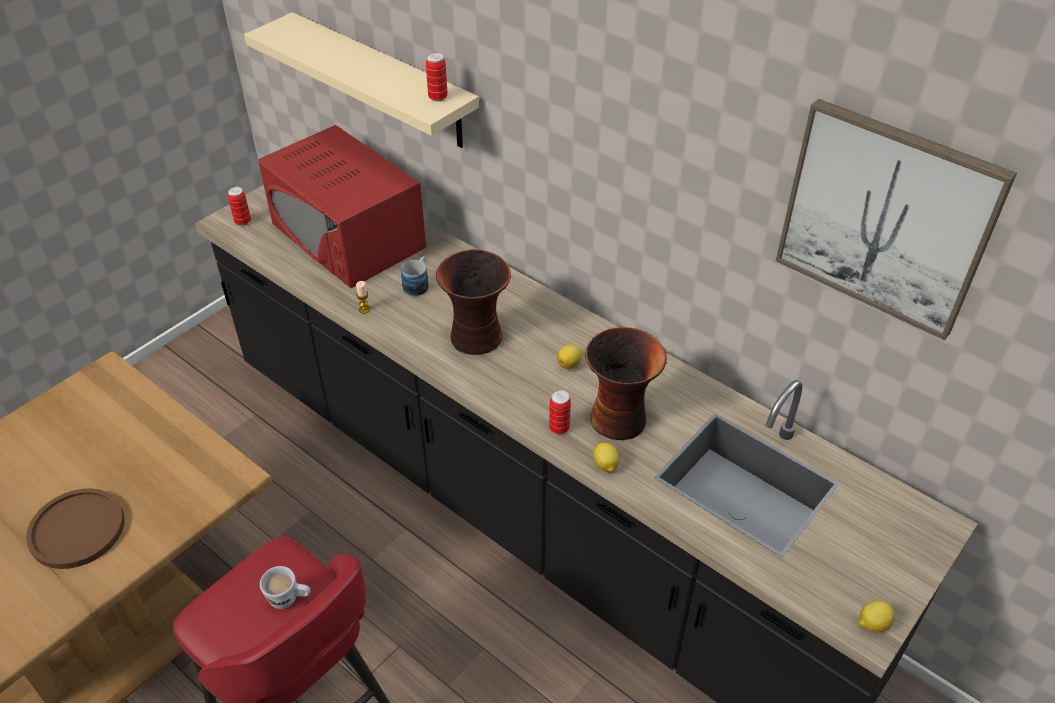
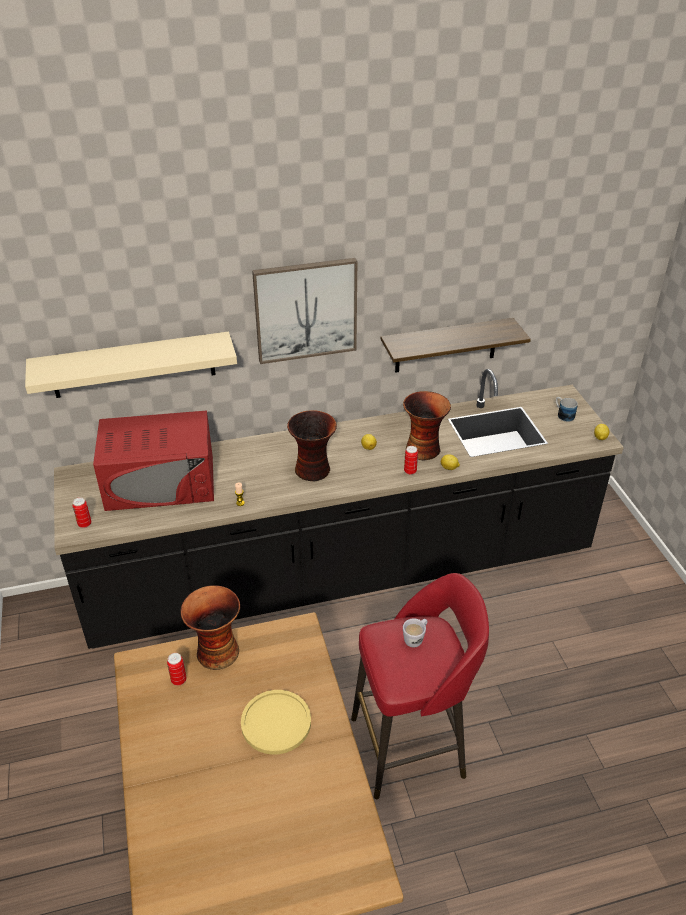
camera: 55 degrees left, 5 degrees down
(77, 529) = (276, 723): brown plate -> yellow plate
(154, 424) = (216, 652): none -> vase
(418, 284) = (242, 473): mug -> mug (563, 415)
(438, 97) = (212, 344): can -> can (178, 680)
(765, 303) = (446, 345): none -> shelf
(886, 218) = (502, 263): picture -> picture (305, 310)

